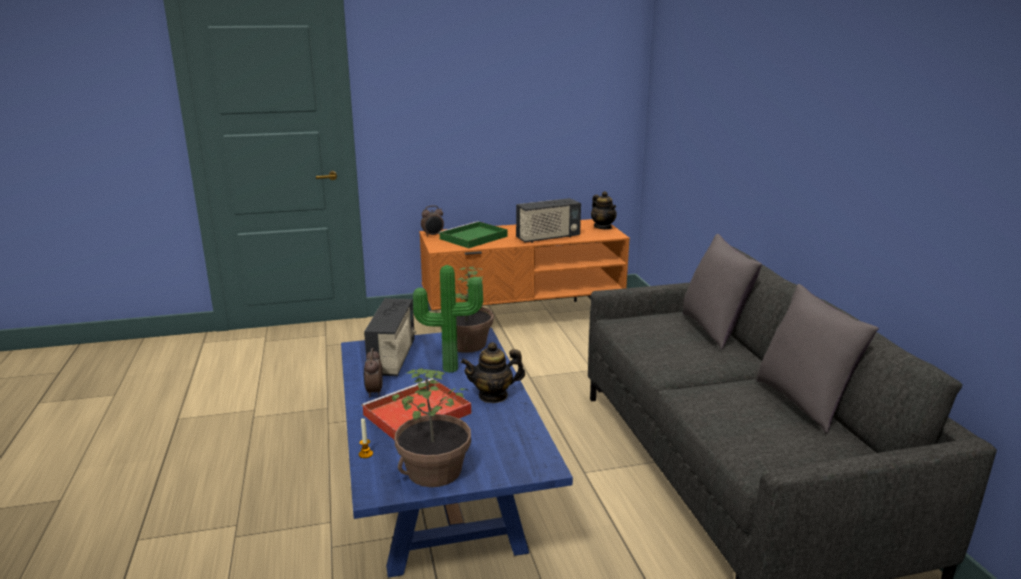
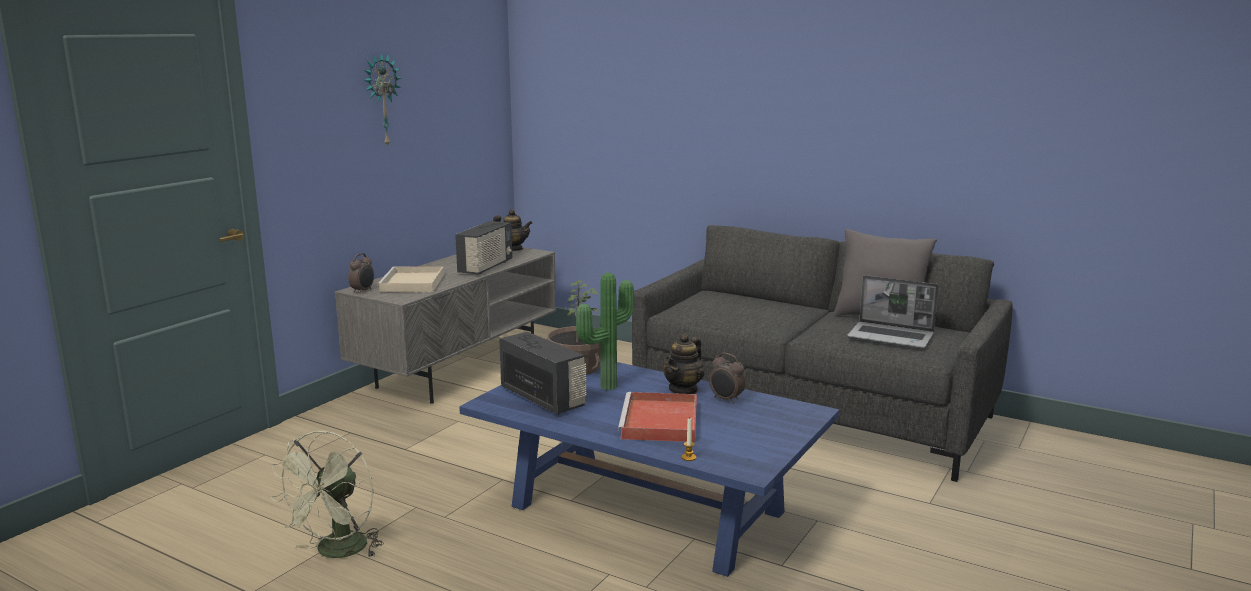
camera: 45 degrees left, 5 degrees down
(245, 416) = (337, 552): none -> green fan
(374, 392) = (589, 423): alarm clock -> alarm clock (726, 400)
(434, 471) = (758, 444): potted plant -> none
(472, 238) = (412, 283): green tray -> beige tray
(484, 82) = (381, 100): none -> wall clock
(523, 317) = (458, 369): orange tv stand -> grey tv stand
(714, 329) = (746, 297): grey pillow -> none
(763, 428) = (892, 337): none -> laptop

